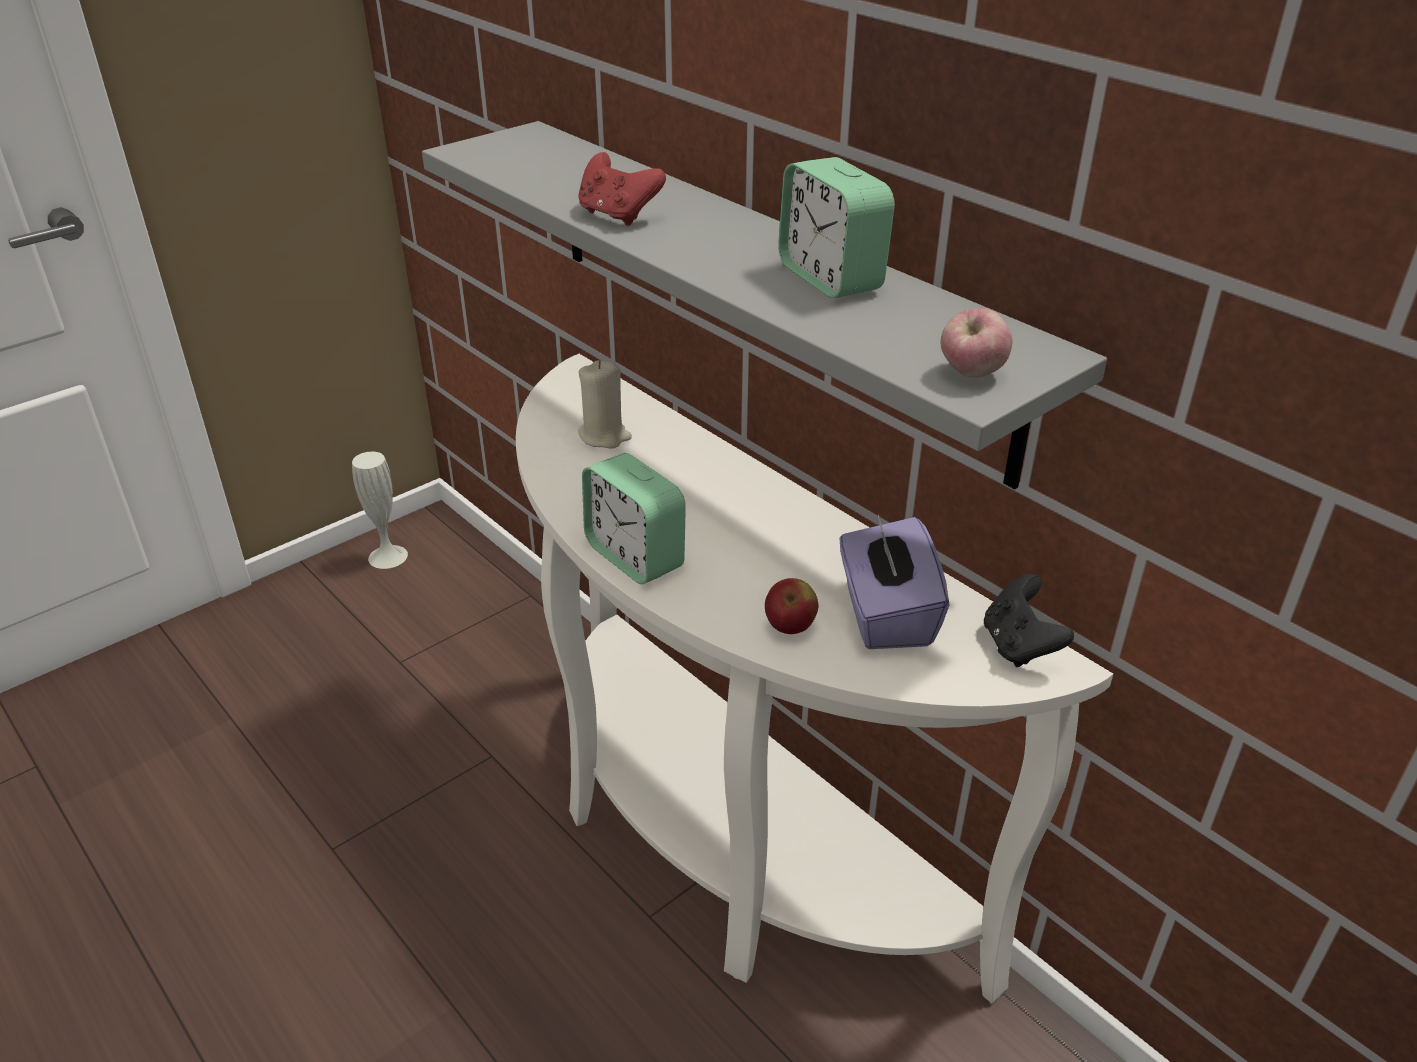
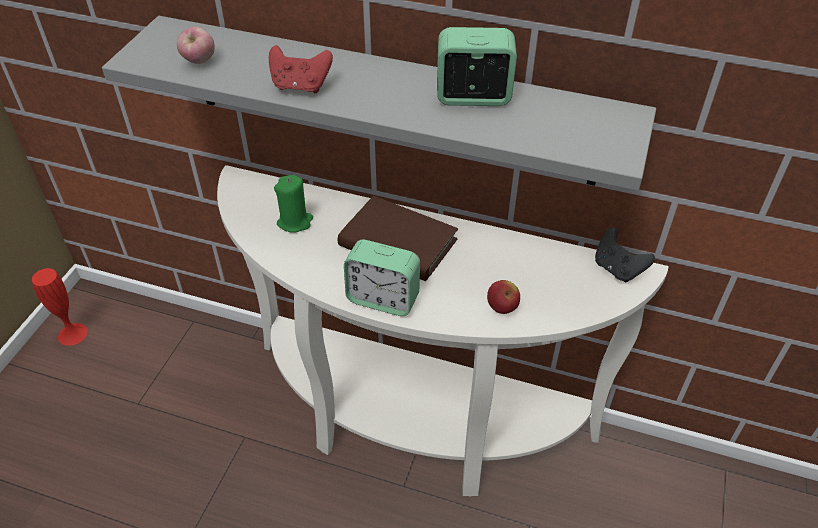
camera: 30 degrees left, 10 degrees up
(388, 556) = (72, 334): white vase -> red vase
(604, 436) = (295, 222): beige candle -> green candle
(714, 502) = (397, 243): none -> brown book
(830, 278) = (473, 97): alarm clock -> alarm clock turned 150 degrees clockwise
(885, 614) = (542, 278): purple tissue box -> none
(971, 374) = (607, 143): apple -> apple (199, 61)

